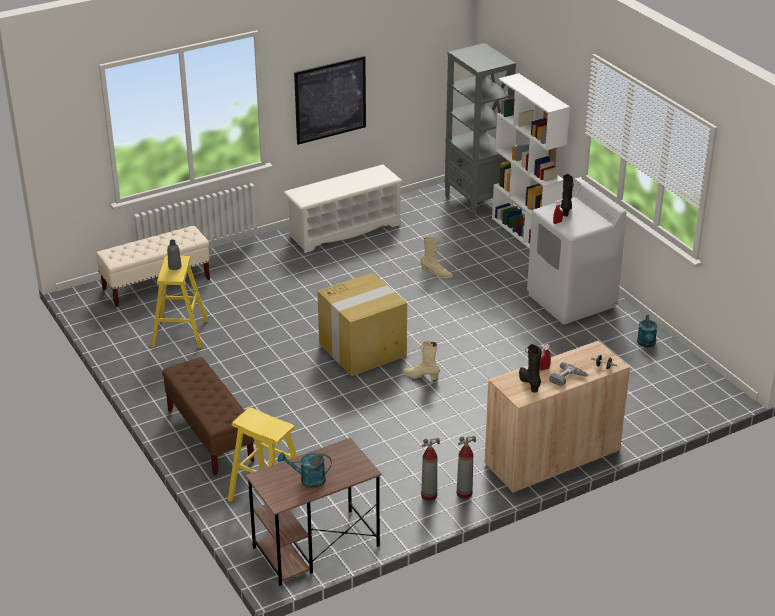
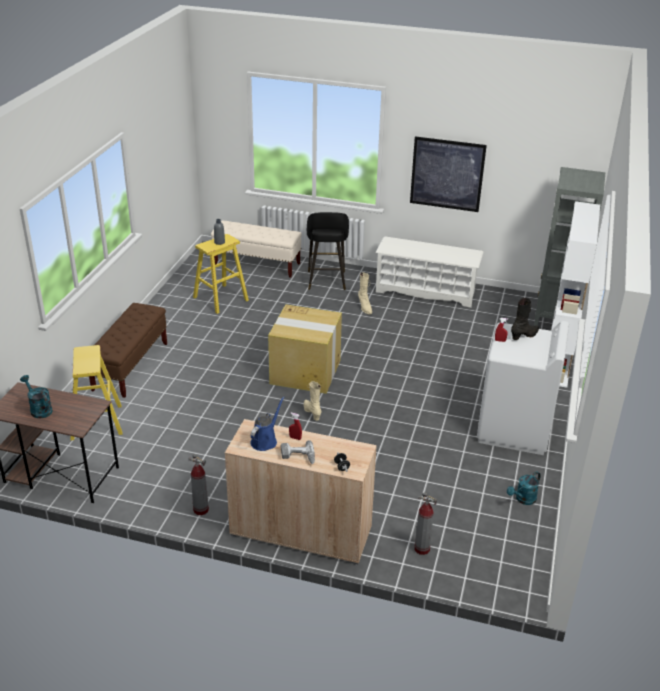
camera: 45 degrees right, 0 degrees up
(247, 266) = (326, 281): none -> black stool
(429, 495) = (178, 494): fire extinguisher -> fire extinguisher (421, 549)
(436, 273) = (441, 352): beige boot -> beige boot (364, 307)
(529, 383) = (265, 440): black boot -> blue watering can

